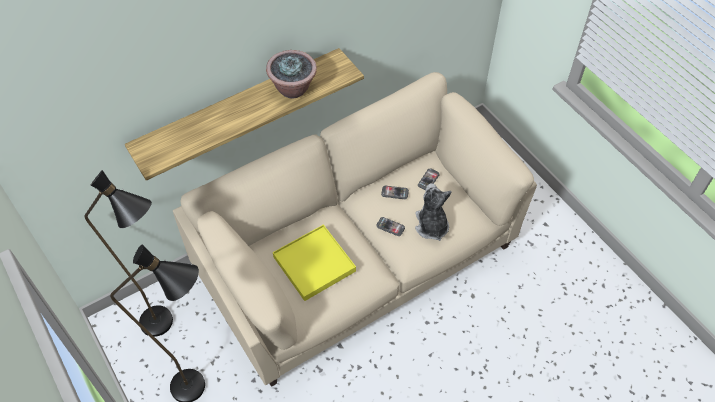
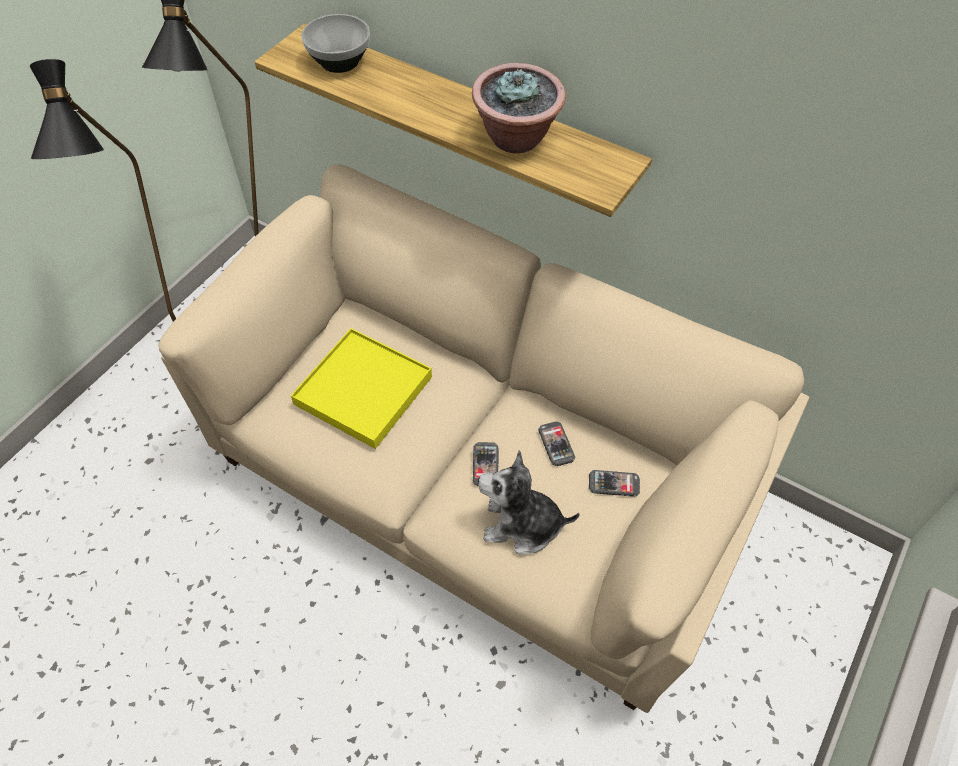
camera: 65 degrees right, 0 degrees up
(177, 138) = (341, 62): none -> bowl
(431, 225) = (522, 525): plush toy -> plush toy turned 135 degrees counterclockwise

